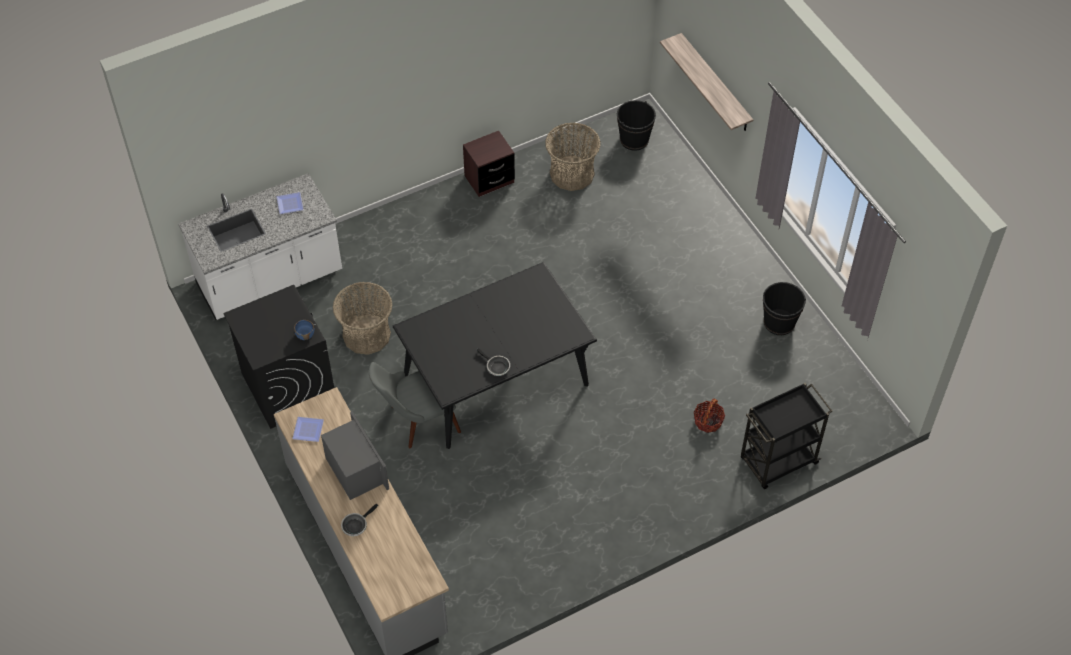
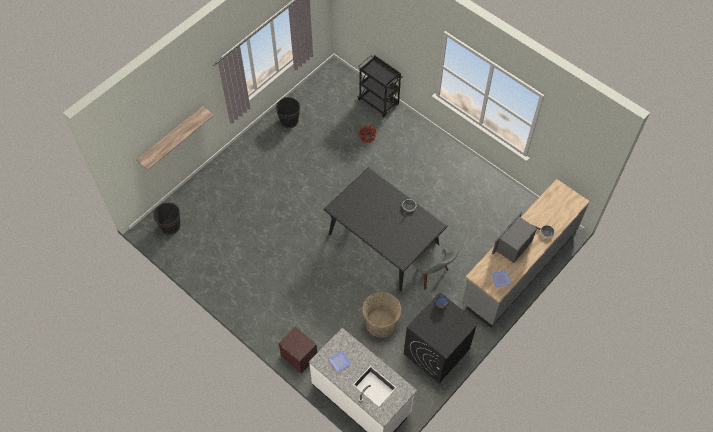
camera: 110 degrees left, 5 degrees up
(489, 179) = (231, 298): brown nightstand -> brown nightstand (299, 356)
(572, 173) = (211, 252): basket -> none

